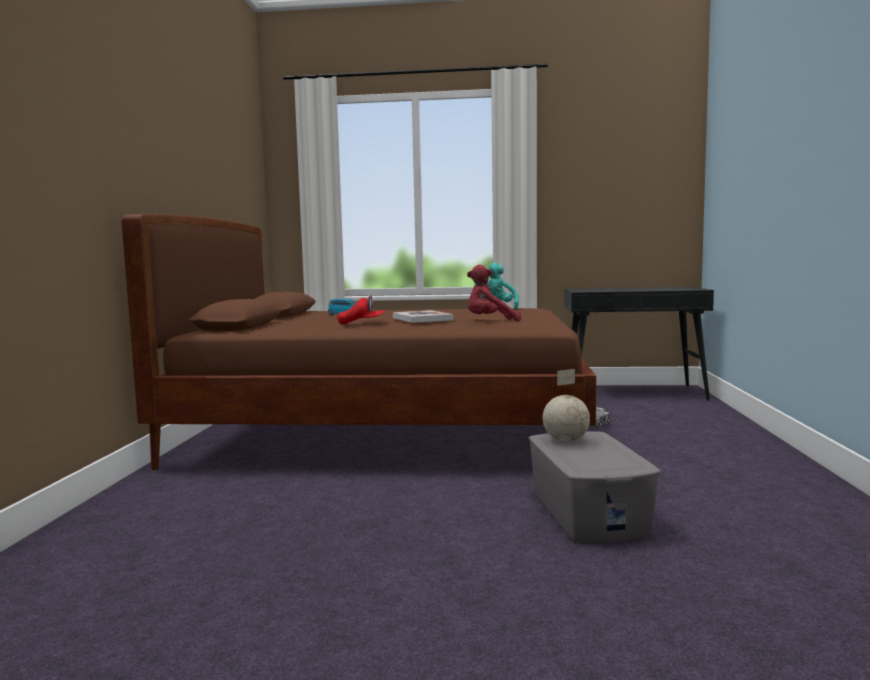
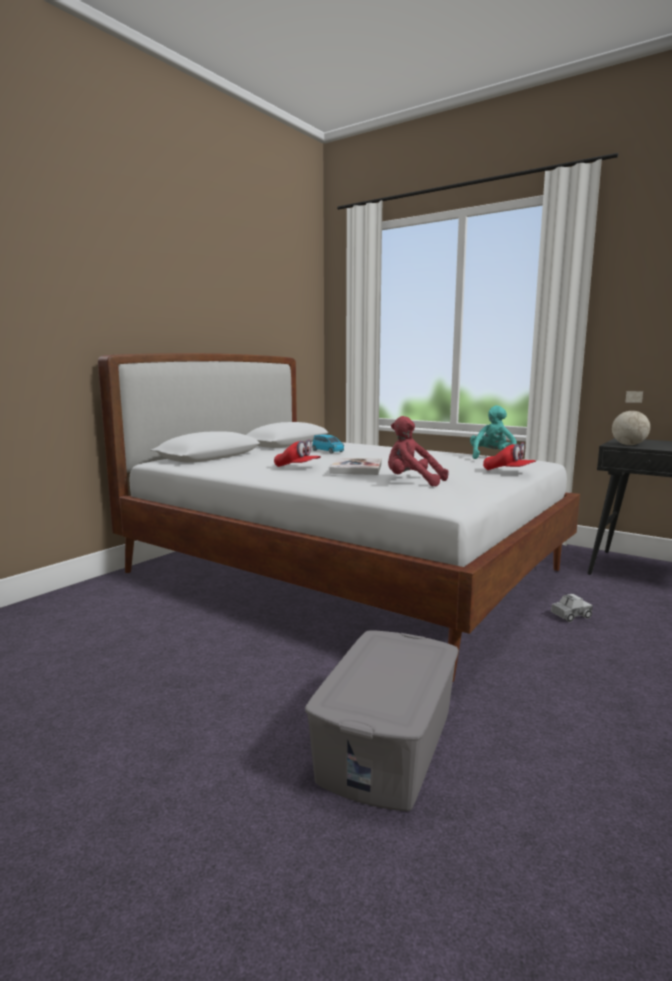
camera: 30 degrees right, 5 degrees up
(387, 430) = (345, 572): brown bed -> white bed
(535, 313) = (508, 472): none -> red cap
(565, 441) = (389, 649): globe -> globe (628, 445)

